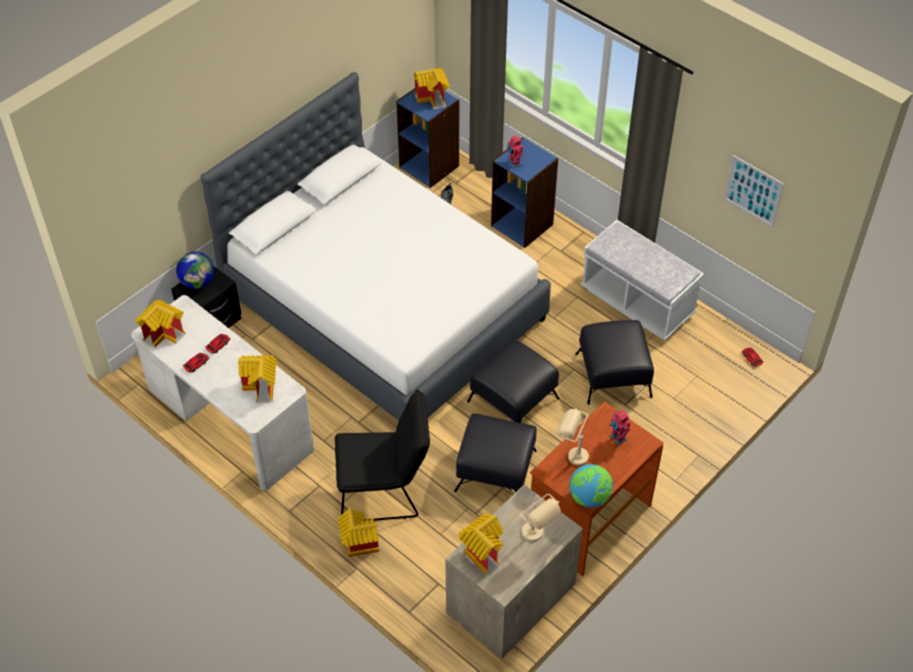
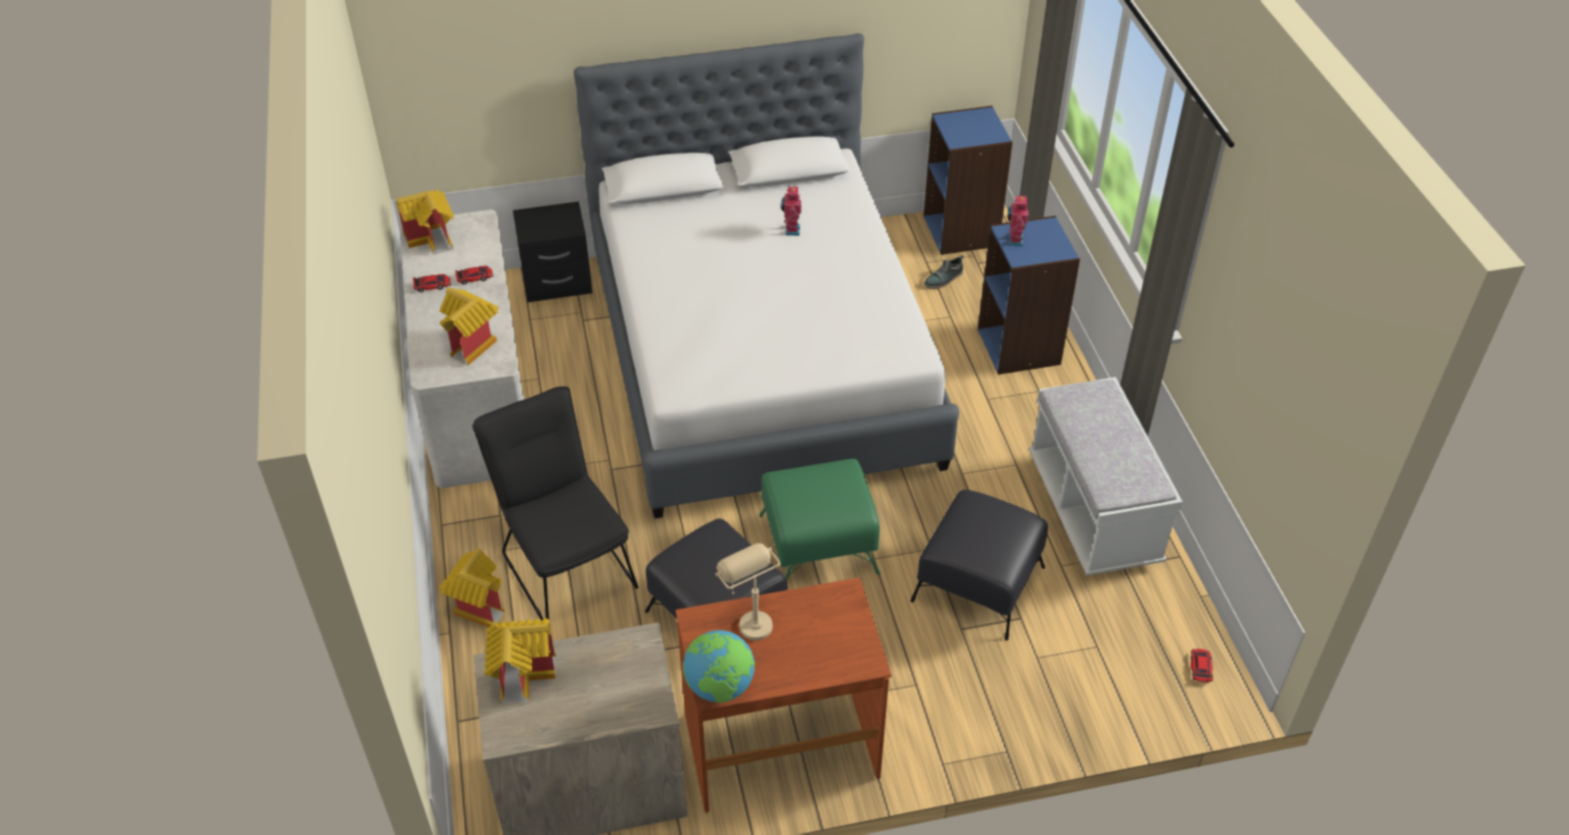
camera: 35 degrees right, 5 degrees down
(198, 282) = (546, 216): globe -> none
(385, 491) = (565, 564): black chair -> black chair turned 150 degrees counterclockwise
(433, 98) = (980, 128): toy house -> none
(514, 400) = (819, 544): black ottoman -> green ottoman
(538, 536) = (611, 698): beige table lamp -> none
(617, 438) = (831, 633): toy robot -> toy robot (791, 230)
(753, 191) = (1272, 384): picture -> none

